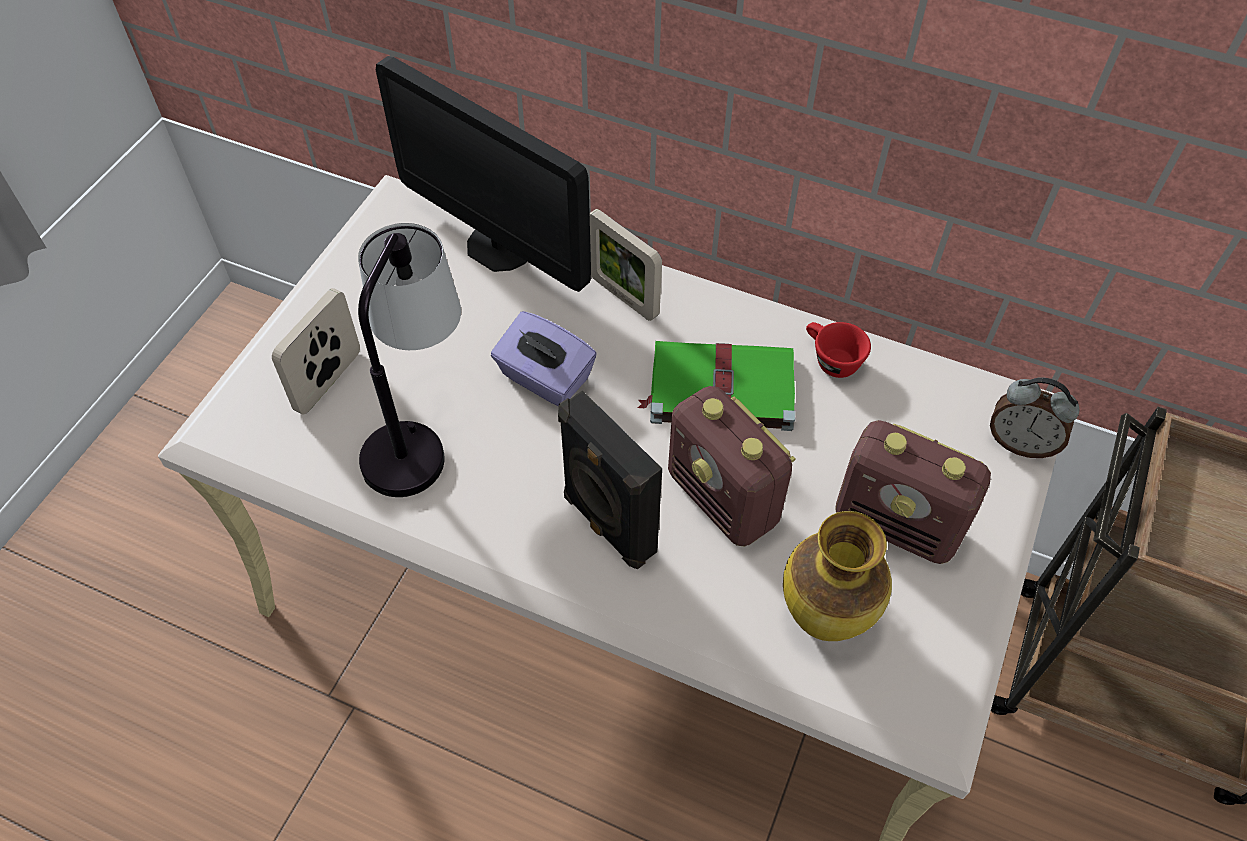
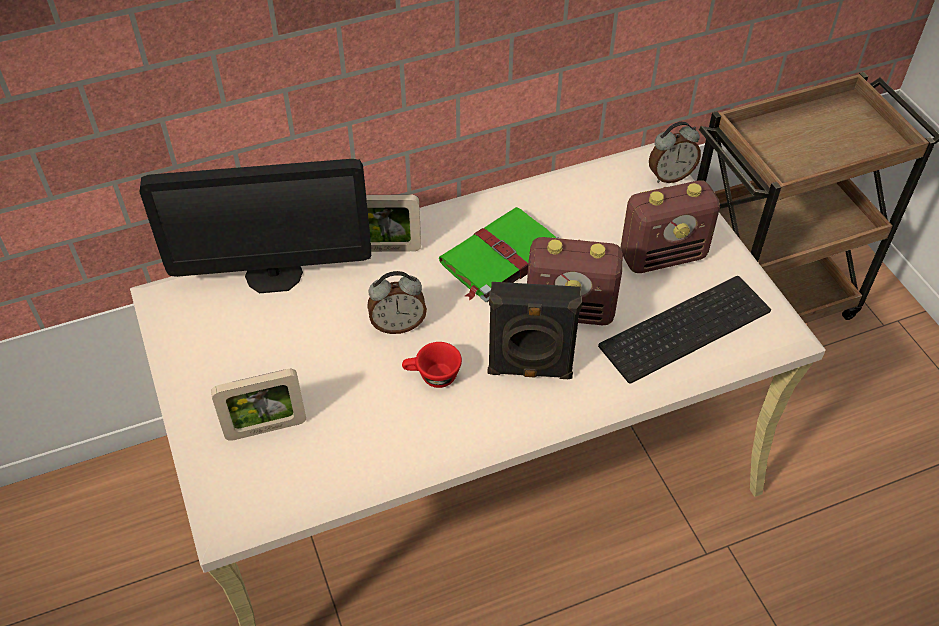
camera: 45 degrees left, 5 degrees down
(328, 381) = (266, 428): picture frame -> picture frame turned 90 degrees counterclockwise
(417, 429) = (359, 409): table lamp -> none
(544, 378) = (398, 325): purple tissue box -> alarm clock
(825, 618) = (684, 325): vase -> keyboard
(830, 360) = (537, 201): red cup -> red cup (432, 377)

